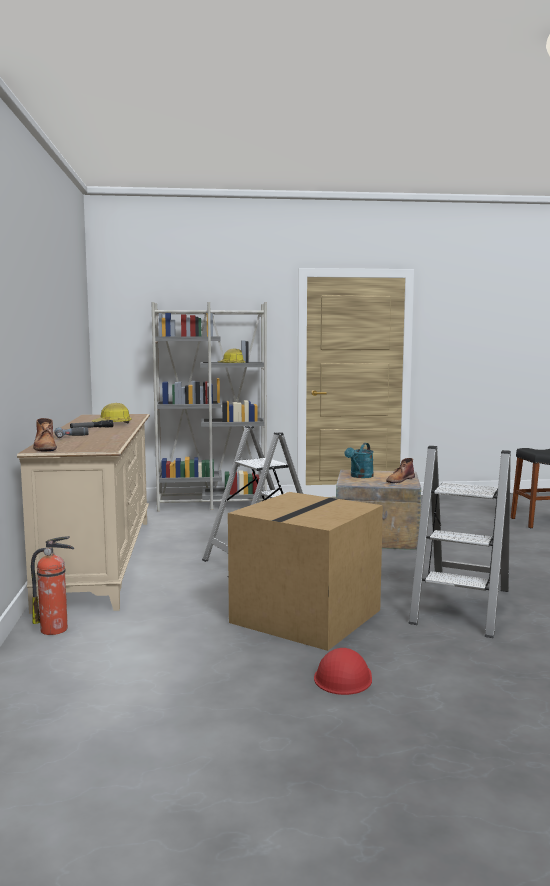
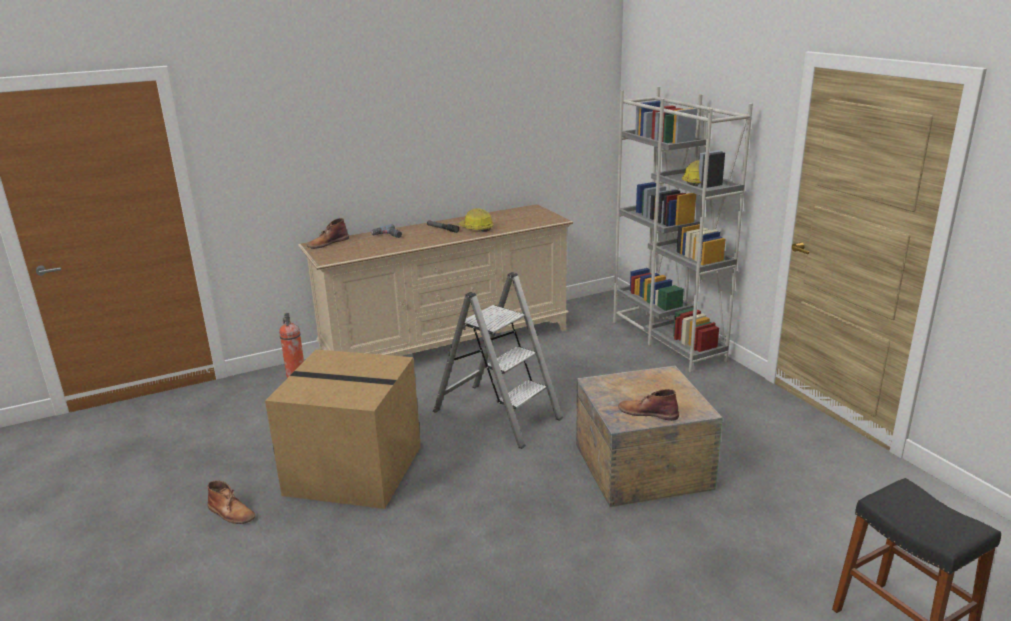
camera: 70 degrees right, 15 degrees up
(343, 677) = (231, 513): red hard hat -> brown boot
(360, 476) = (641, 384): turquoise watering can -> none
(462, 605) = (420, 563): grey step ladder -> none

